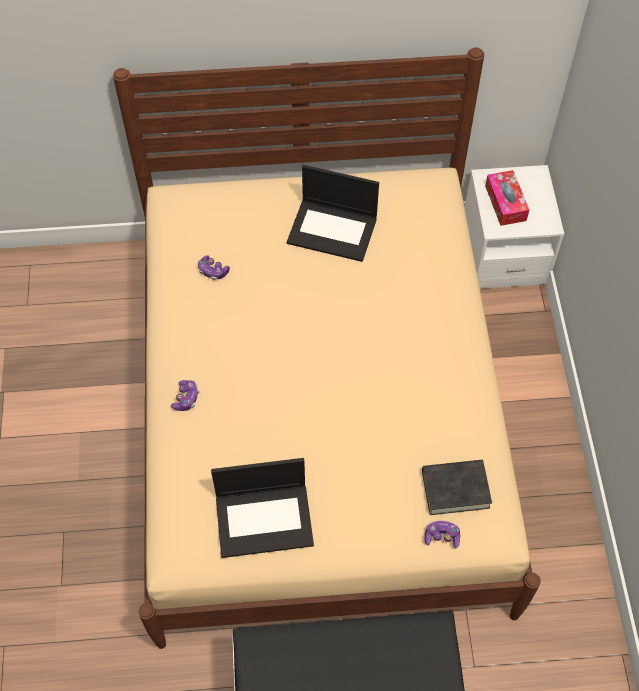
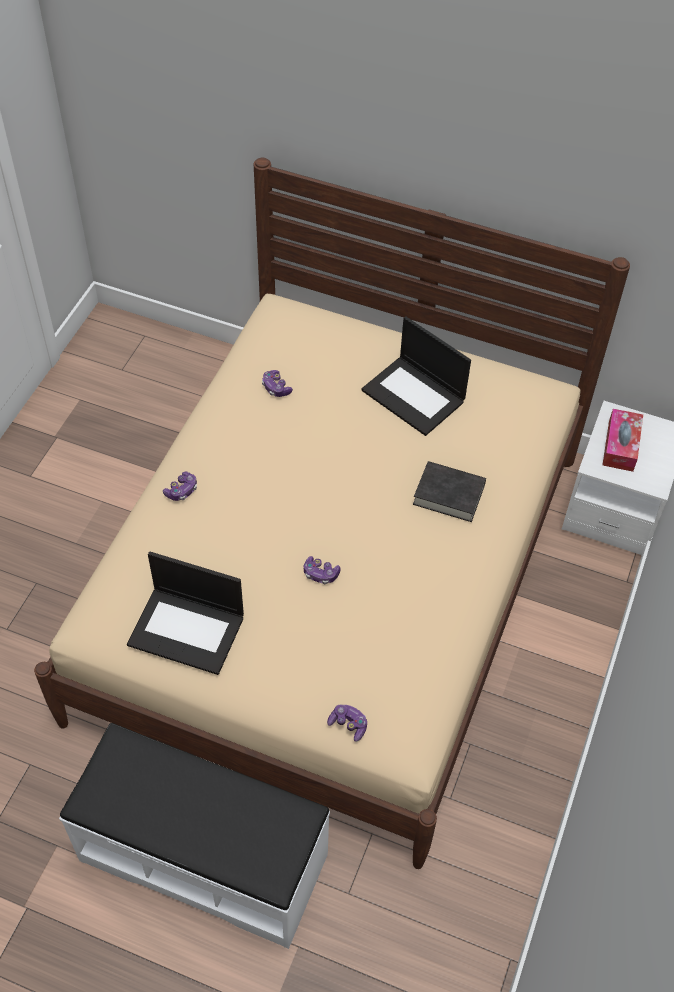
camera: 25 degrees right, 5 degrees down
(346, 419) = (320, 574): none -> game controller
(455, 489) = (388, 686): black book -> black book (449, 495)

